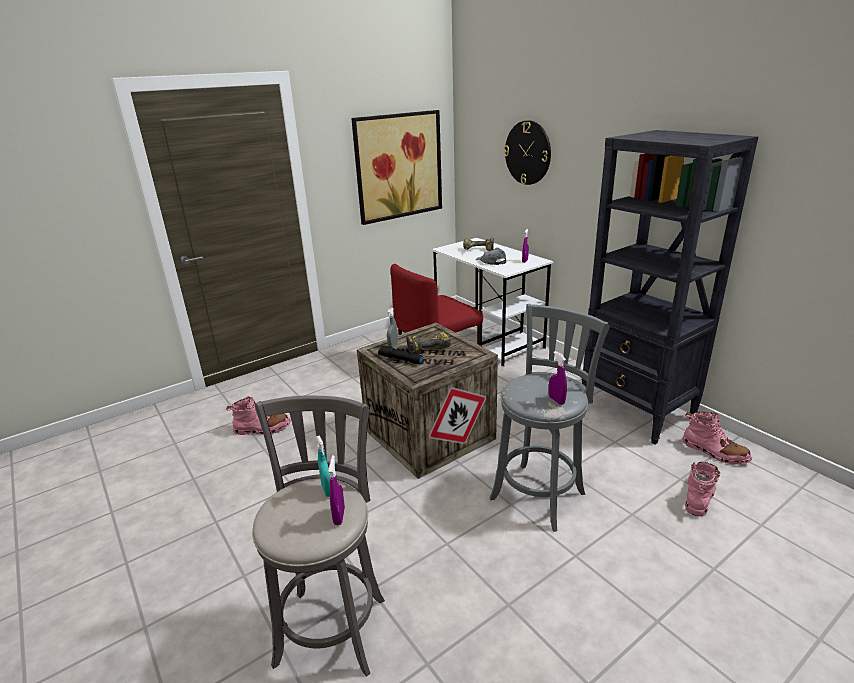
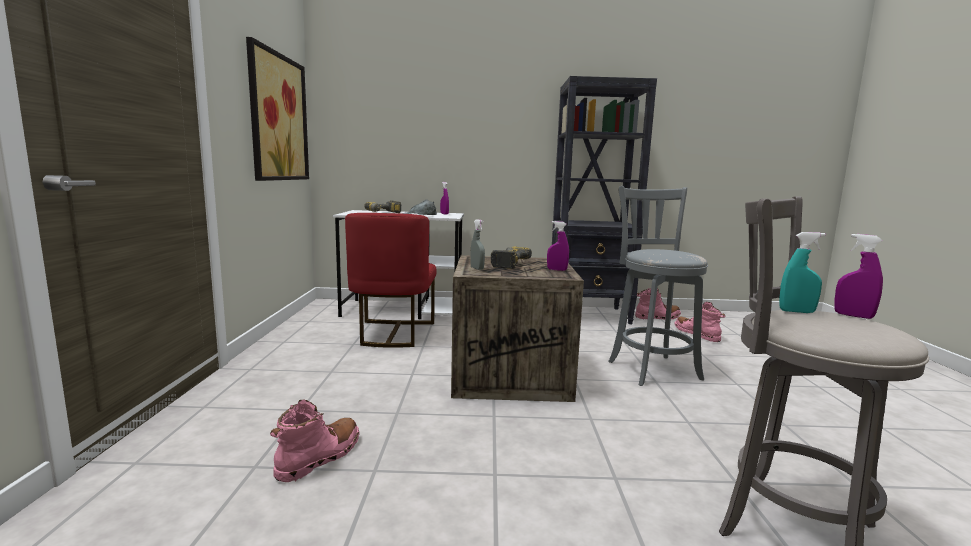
camera: 55 degrees left, 15 degrees down
(400, 359) = (513, 272): black flashlight -> none
(528, 153) = (423, 114): wall clock -> none
(556, 400) = (688, 253): purple spray bottle -> purple spray bottle (557, 270)

